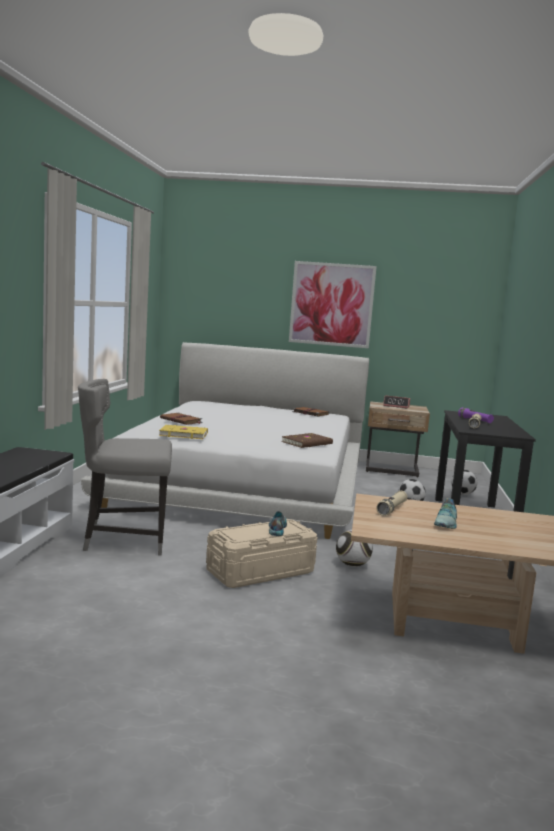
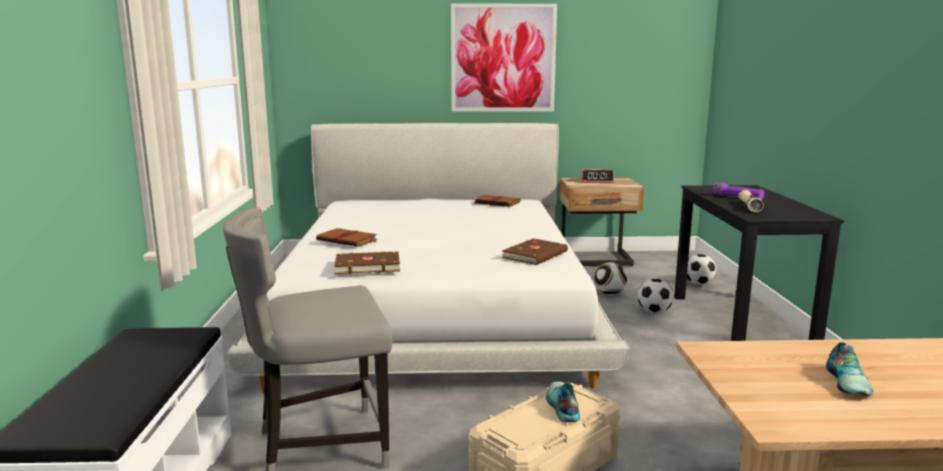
camera: 10 degrees left, 5 degrees up
(183, 434) = (367, 266): yellow book -> brown book
(352, 565) = (655, 431): football -> football (609, 293)
(391, 509) = (753, 368): beige flashlight -> none

